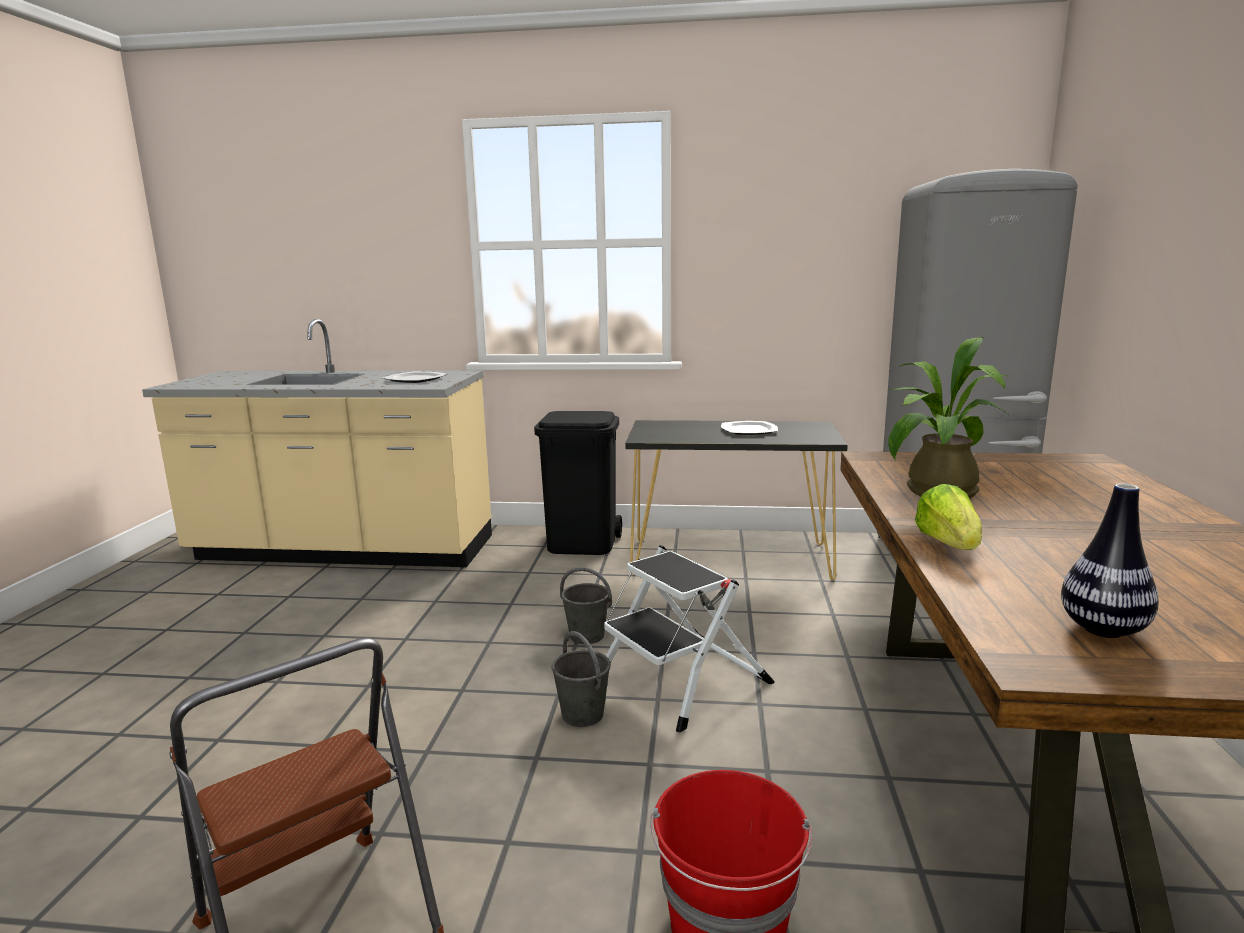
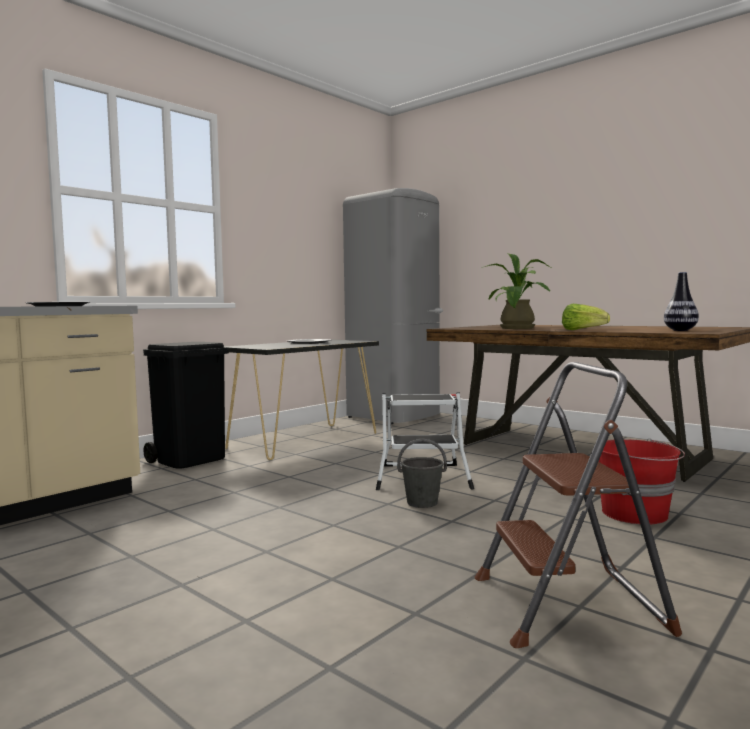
camera: 55 degrees left, 10 degrees down
(587, 636) = (329, 484): grey bucket -> none

